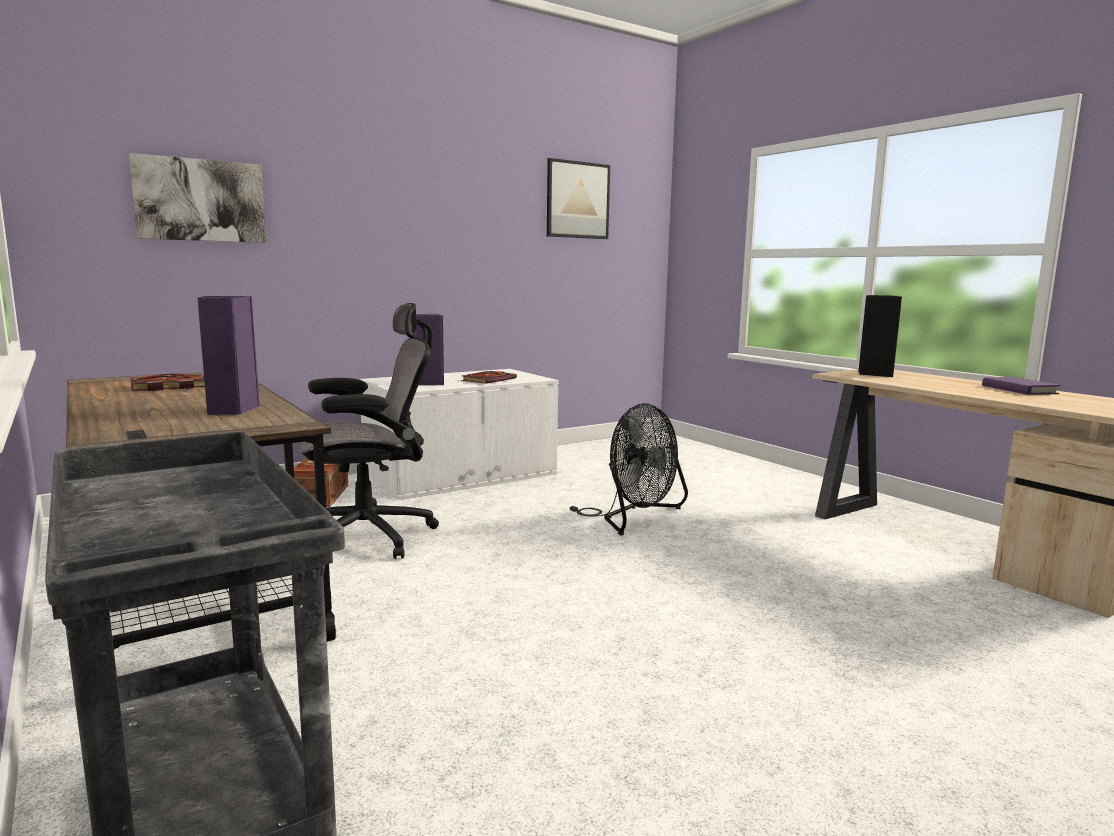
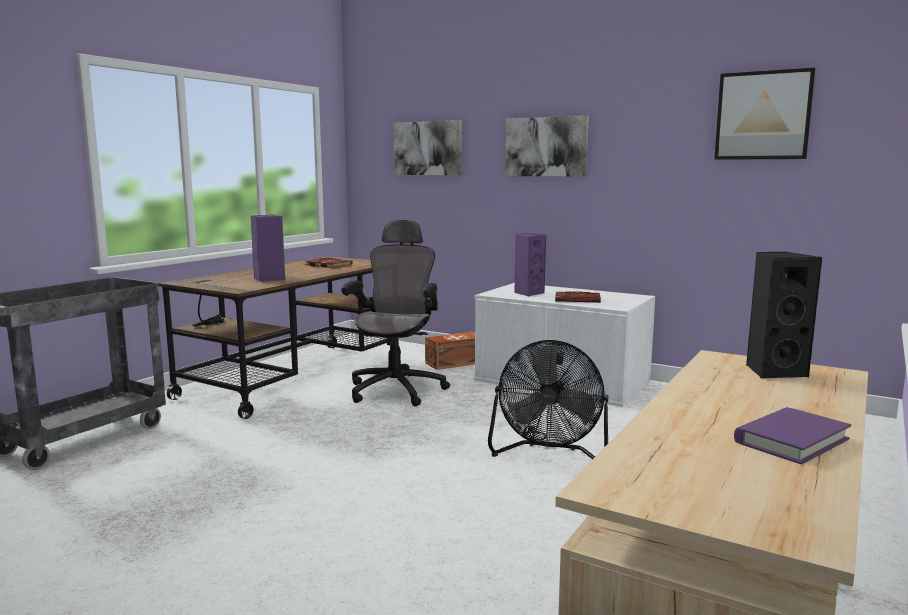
camera: 65 degrees right, 0 degrees up
(367, 536) = (396, 390): office chair -> office chair turned 120 degrees counterclockwise
(385, 212) = (546, 147): none -> picture

